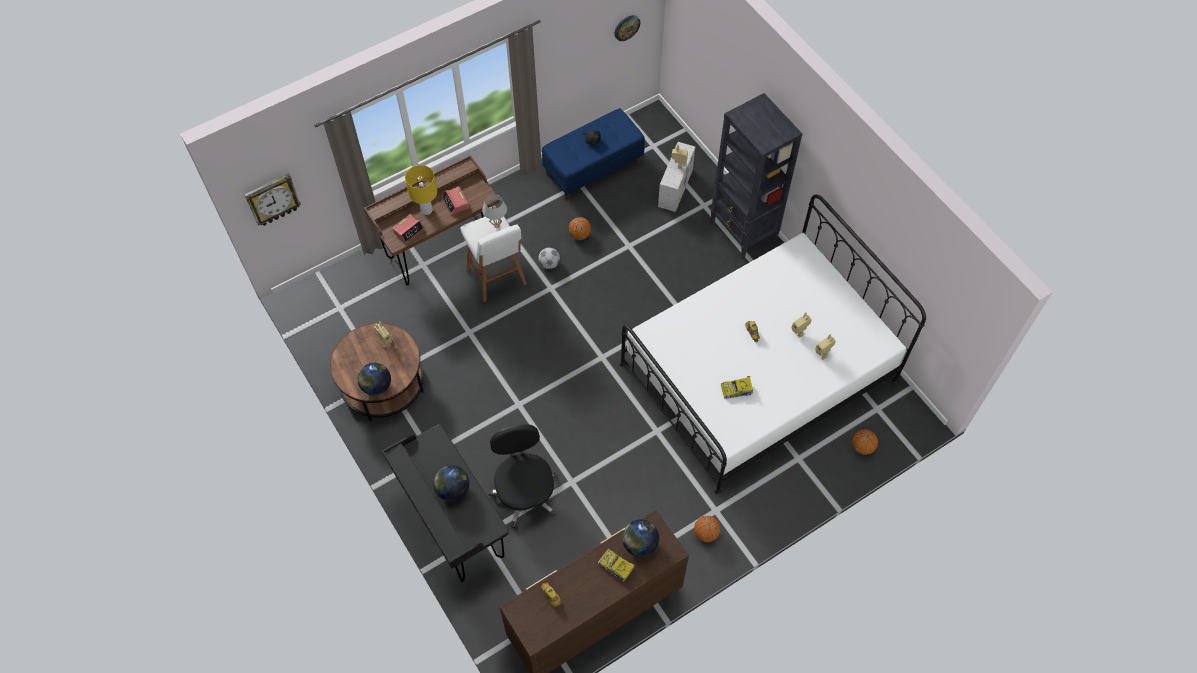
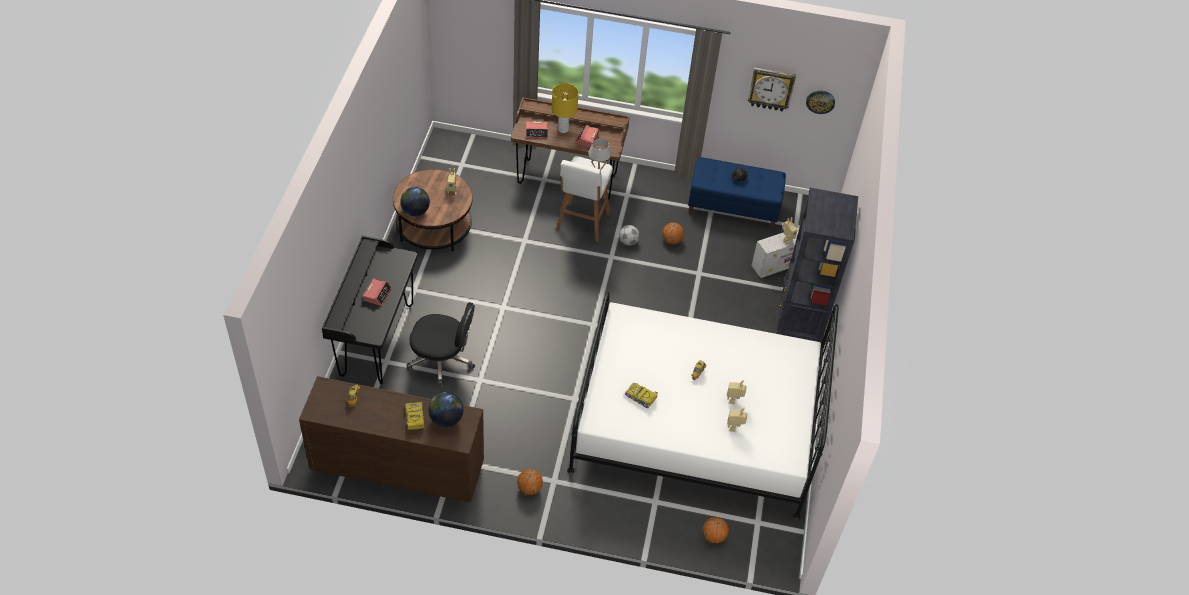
camera: 40 degrees right, 10 degrees down
(272, 199) = (458, 39): wall clock -> wall clock (771, 88)
(453, 490) = (377, 294): globe -> alarm clock
(525, 493) = (442, 360): black office chair -> black office chair turned 75 degrees clockwise

